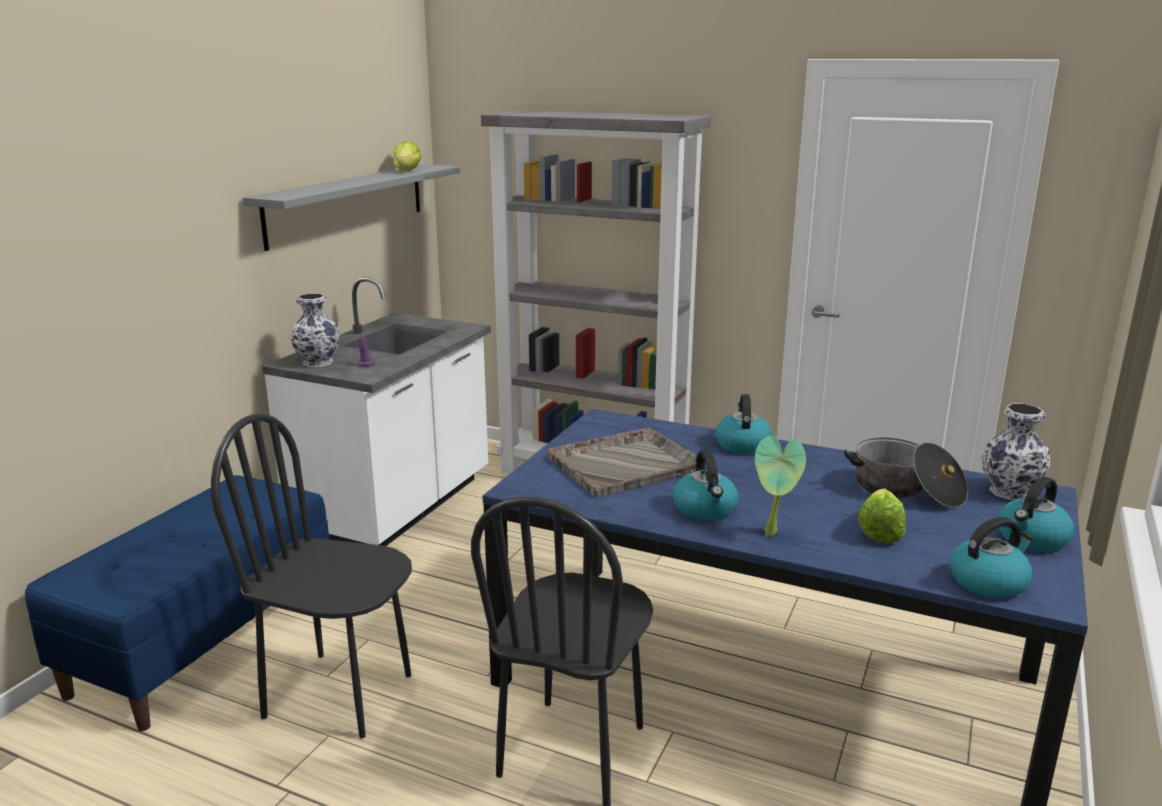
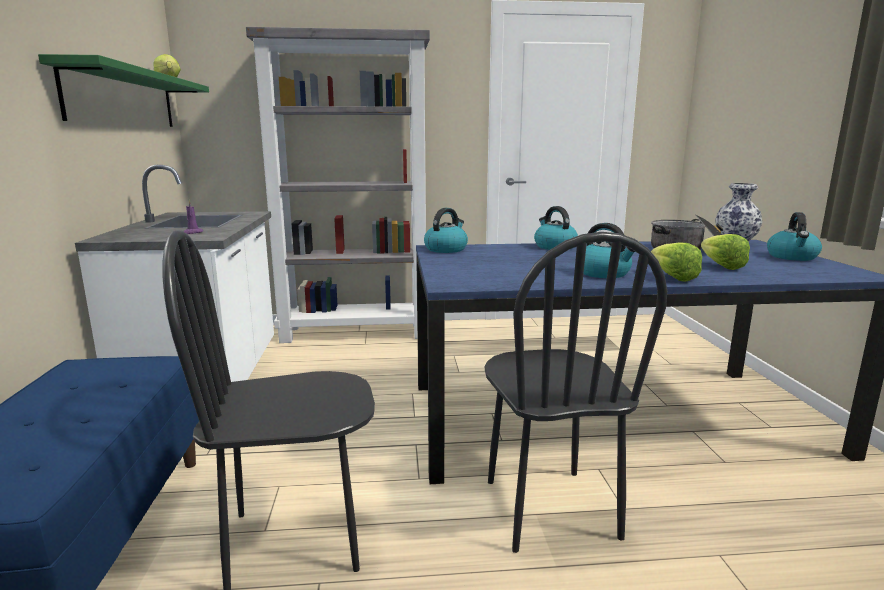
camera: 30 degrees left, 5 degrees down
(318, 362) = (139, 235): vase -> none
(347, 204) = (124, 99): grey shelf -> green shelf
(626, 464) = (501, 263): grey tray -> none
(773, 534) = (670, 276): potted plant -> lettuce
(988, 582) = (823, 274): kettle -> kettle (446, 249)

